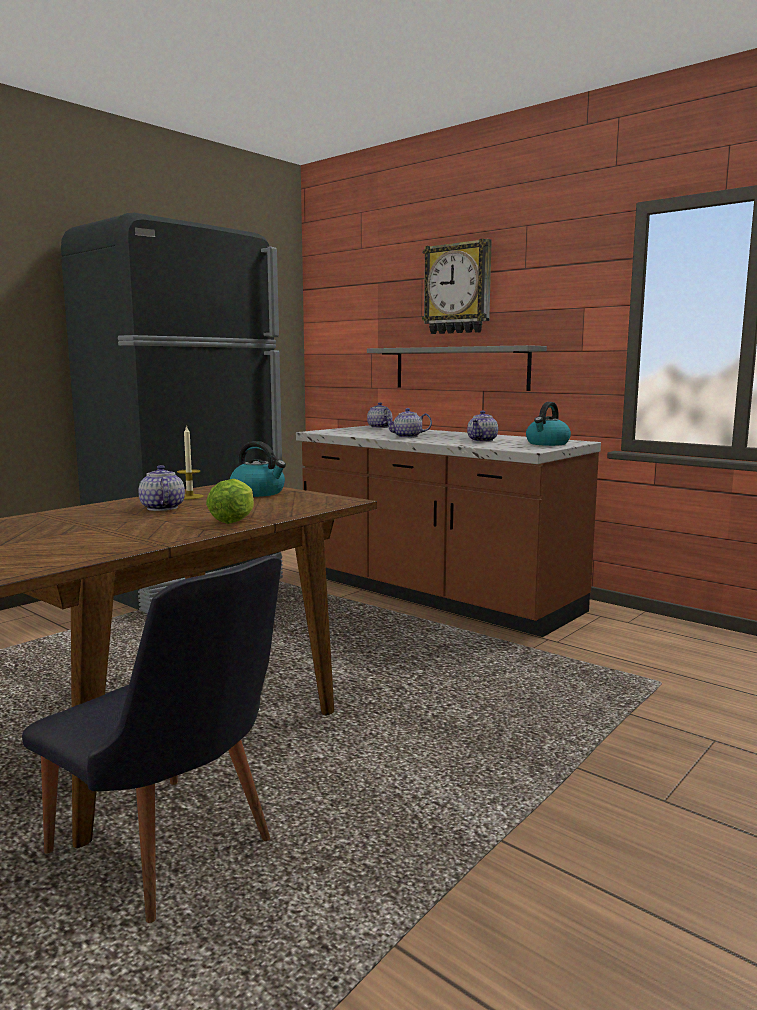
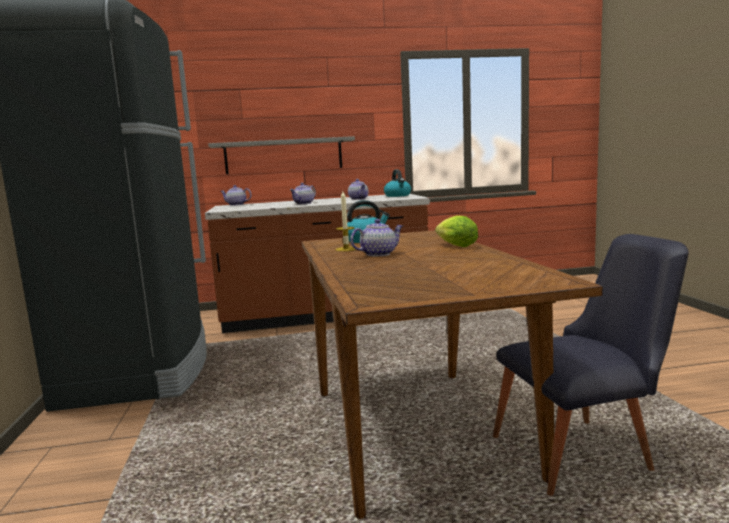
camera: 50 degrees left, 0 degrees up
(161, 508) = (378, 254): teapot -> teapot turned 135 degrees clockwise
(458, 289) = (276, 98): wall clock -> none

